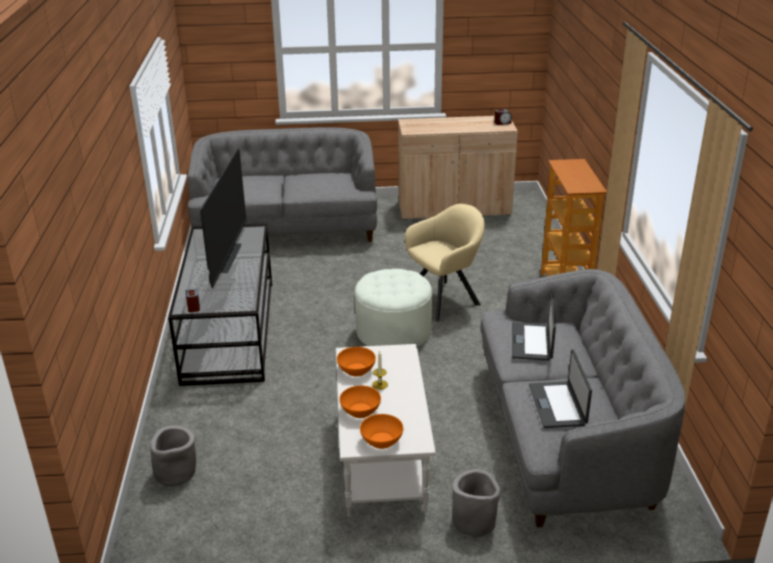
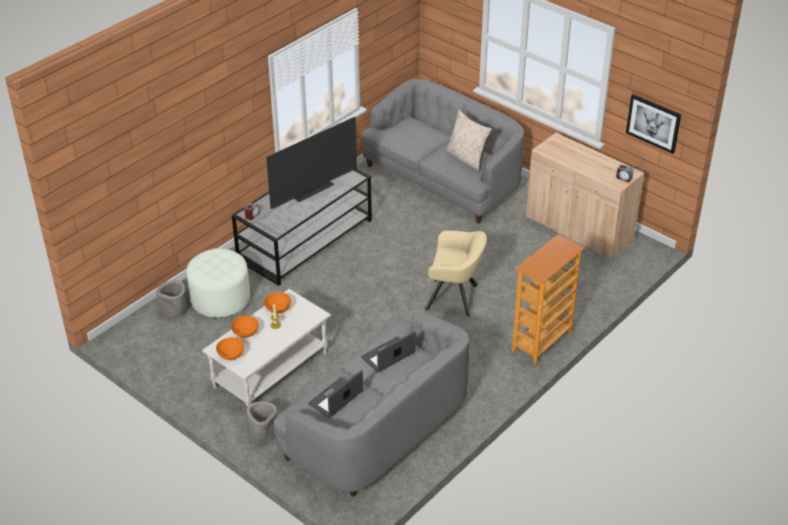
camera: 45 degrees right, 10 degrees up
(326, 180) = (467, 158): none -> beige pillow
(393, 332) = (388, 300): white ottoman -> white ottoman (220, 298)
(501, 62) = (653, 123): none -> picture

